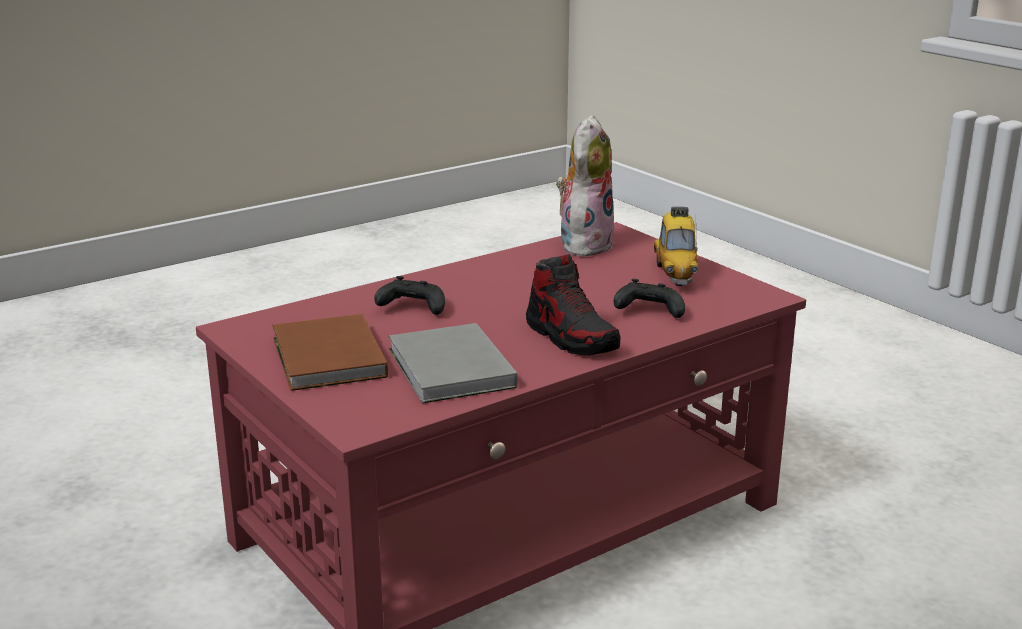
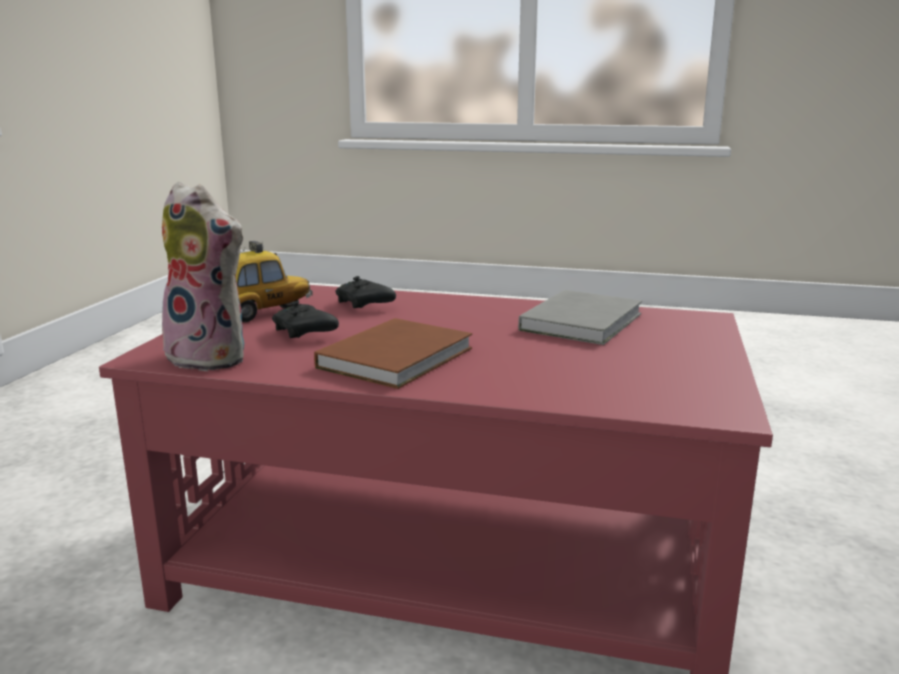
camera: 130 degrees left, 5 degrees down
(327, 359) = (667, 355): brown book -> brown book (400, 357)
(411, 308) = (515, 365): black game controller -> black game controller (305, 333)
(571, 337) = (458, 310): shoe -> none
(584, 244) = (213, 357): plush toy -> plush toy turned 135 degrees counterclockwise

